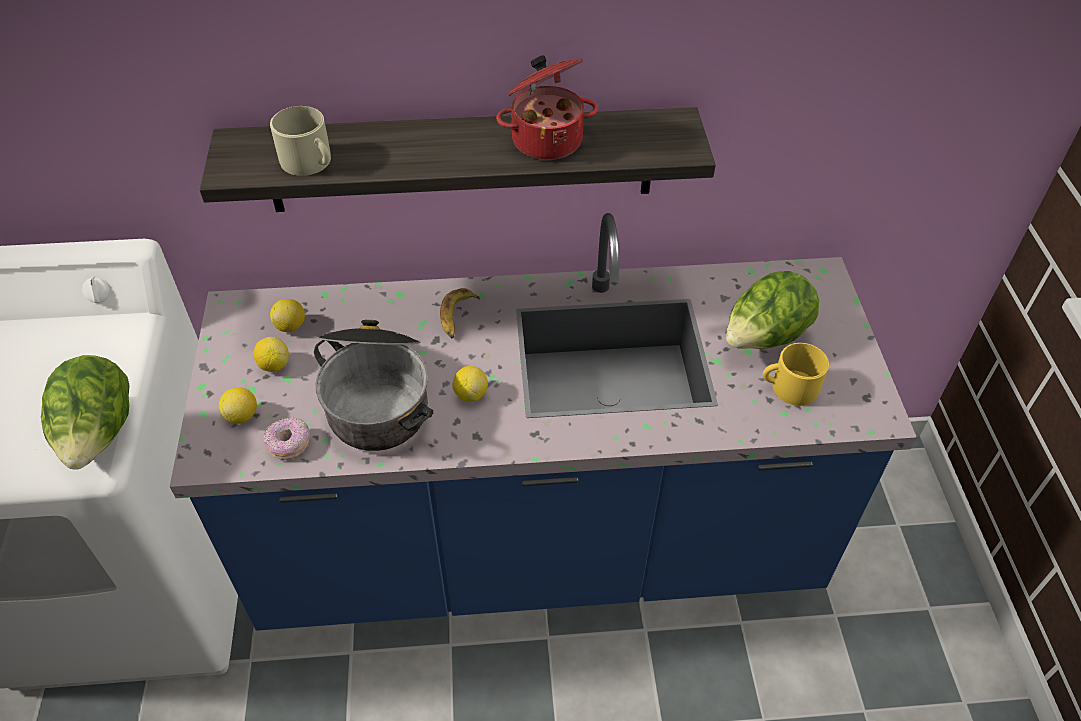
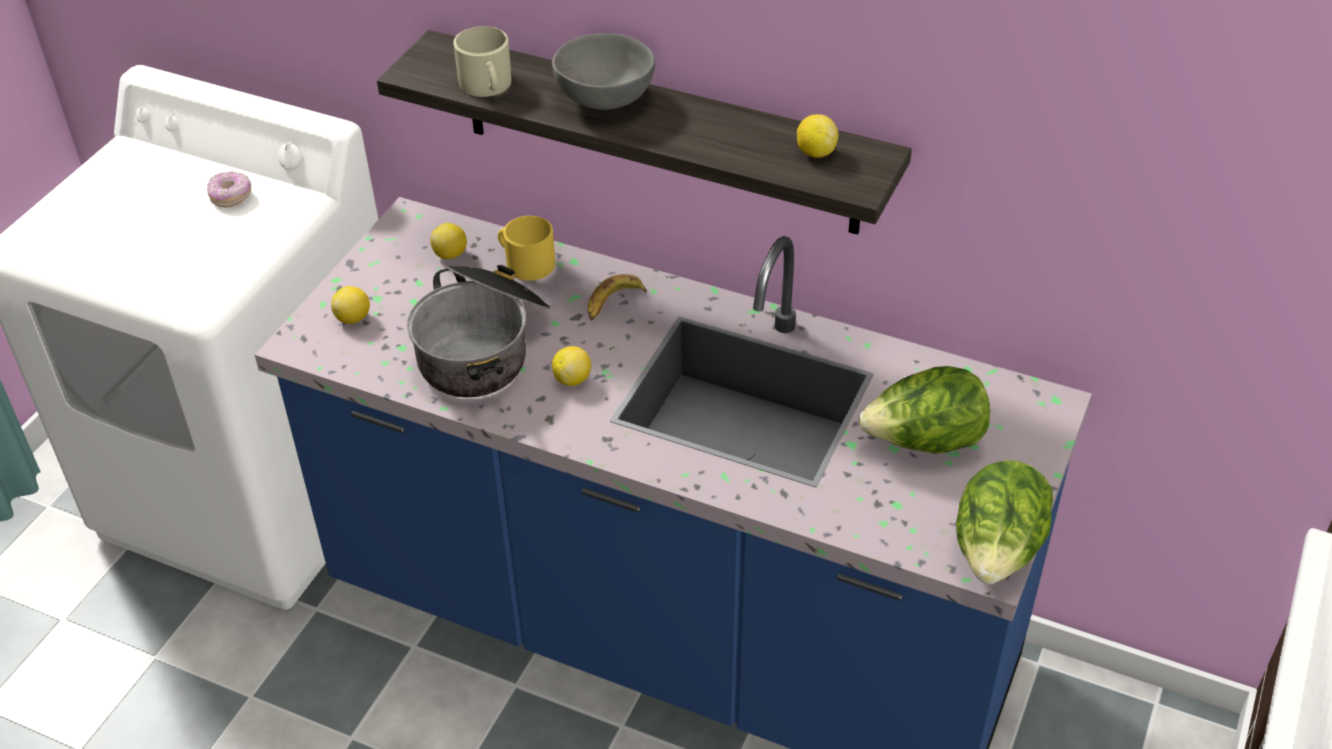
camera: 30 degrees right, 5 degrees down
(100, 435) = (218, 284): lettuce -> lettuce (997, 552)
(274, 365) = (411, 284): lemon -> lemon (815, 152)
(289, 444) = (376, 358): donut -> donut (231, 197)
(421, 142) = (602, 98): none -> grey bowl
(546, 139) = (724, 132): cooking pot -> none
(788, 387) = (909, 500): yellow mug -> yellow mug (525, 262)

